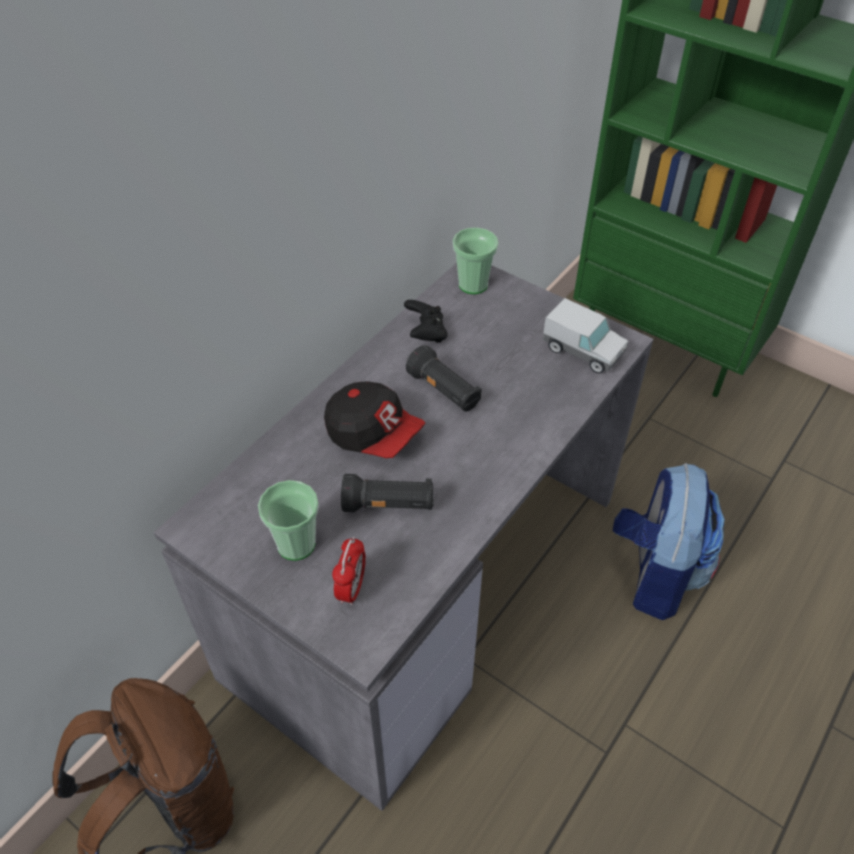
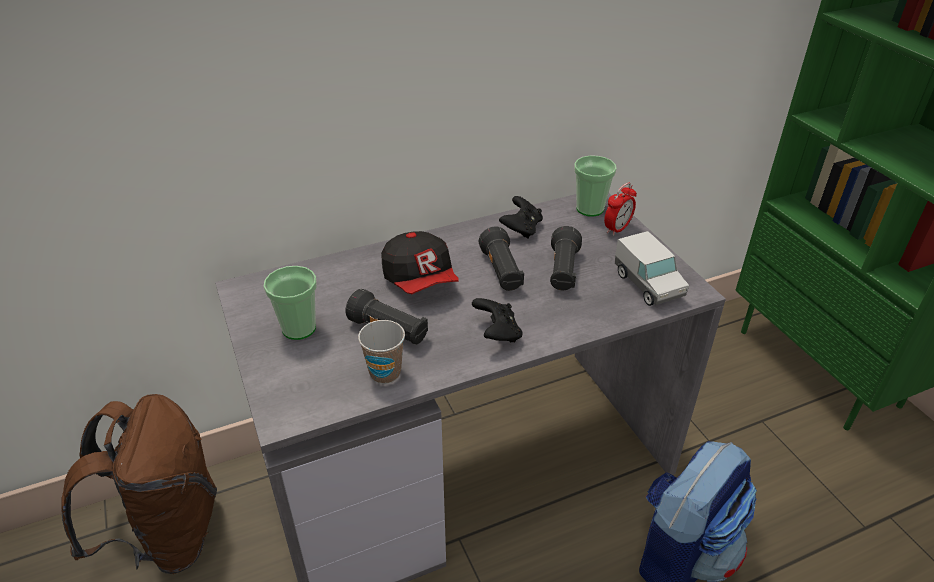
camera: 30 degrees right, 10 degrees down
(351, 588) = (311, 374): alarm clock -> alarm clock (617, 229)
(422, 552) = (385, 373): none -> cup
(491, 461) = (497, 333): none -> black game controller
(500, 367) = (563, 271): none -> black flashlight

